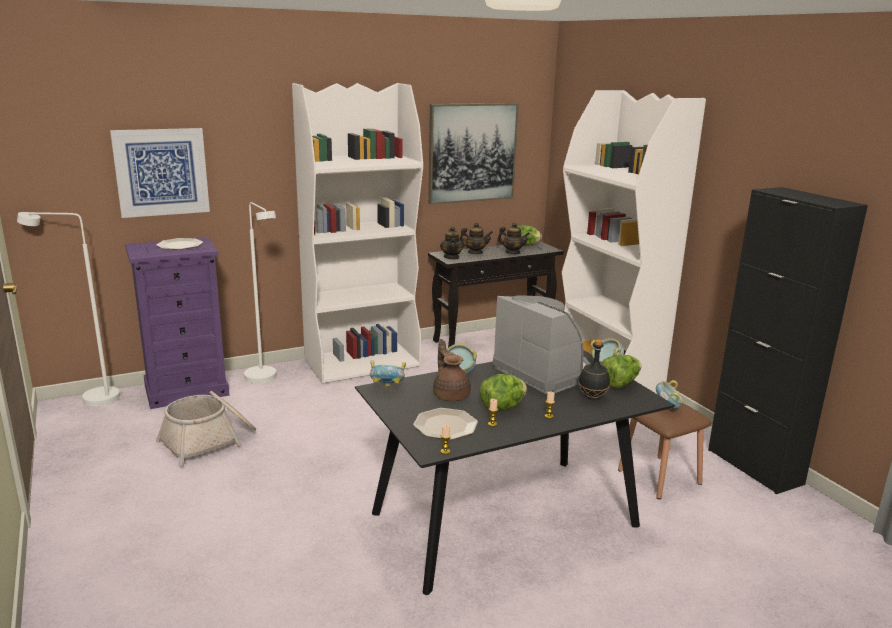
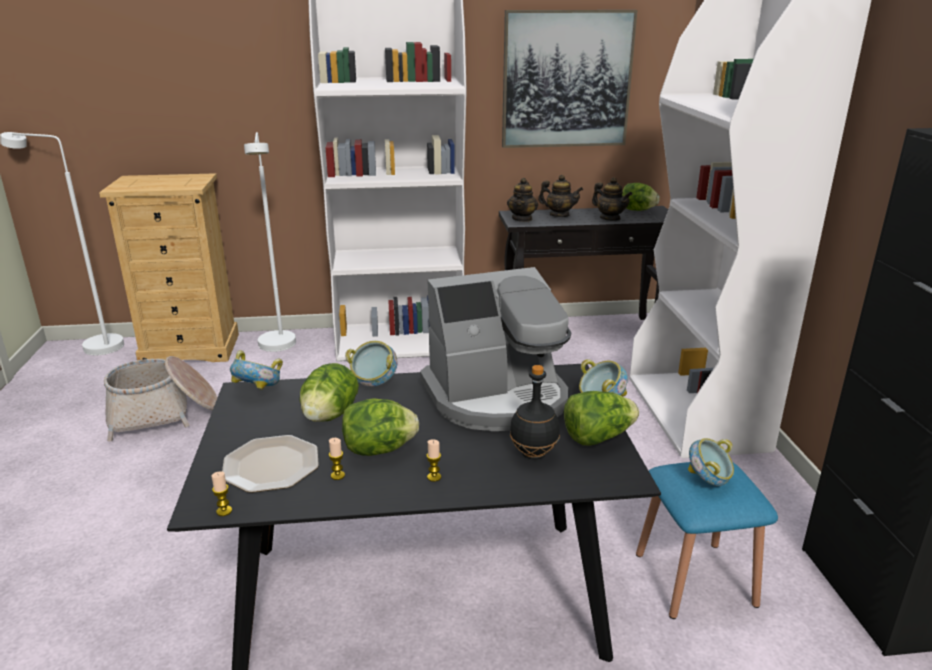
camera: 20 degrees right, 5 degrees up
(161, 172) = (159, 92): picture -> none
(180, 245) = (173, 180): plate -> none
(187, 390) = (191, 349): purple dresser -> beige dresser
(451, 395) = (329, 416): brown teapot -> lettuce
(543, 371) = (497, 398): coffee machine -> coffee machine turned 90 degrees clockwise
(659, 476) = (695, 579): brown stool -> blue stool

